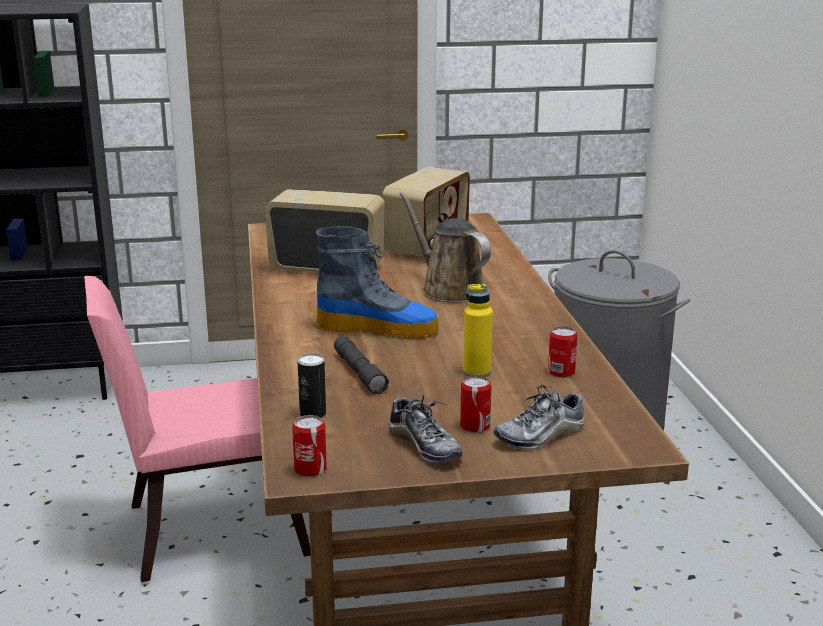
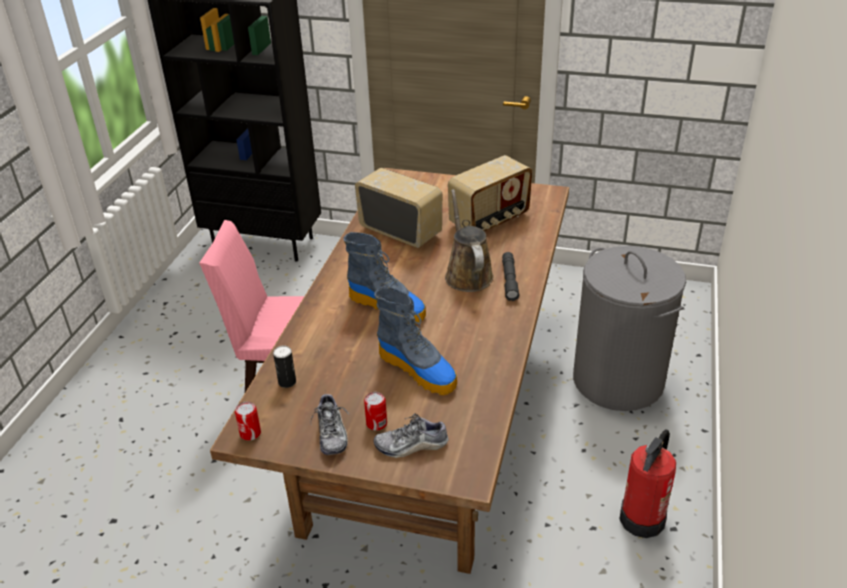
camera: 25 degrees right, 15 degrees up
(359, 372) = (343, 349): grey flashlight -> grey flashlight (509, 280)
(477, 372) = (418, 370): yellow bottle -> boot
(561, 372) = (476, 385): can -> none
(737, 553) = (642, 518): none -> fire extinguisher

